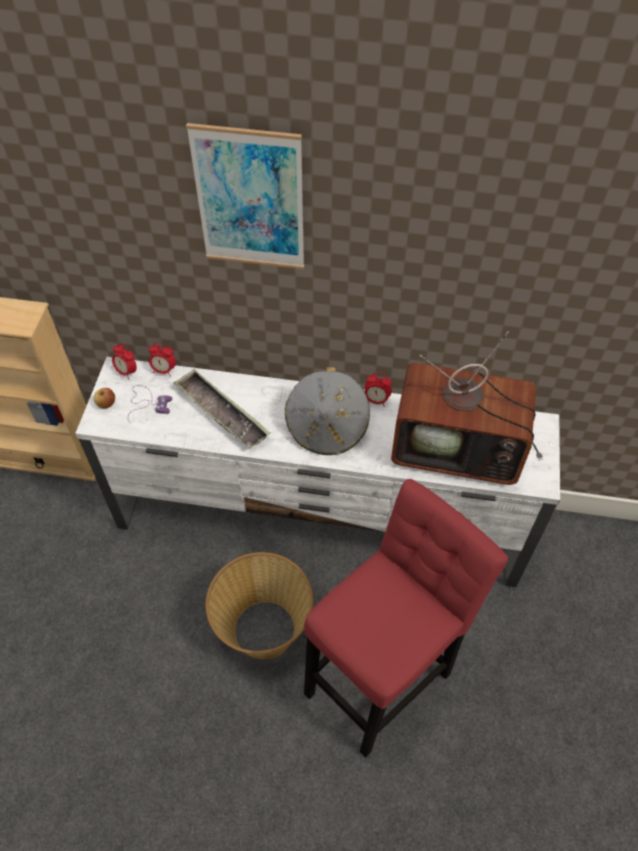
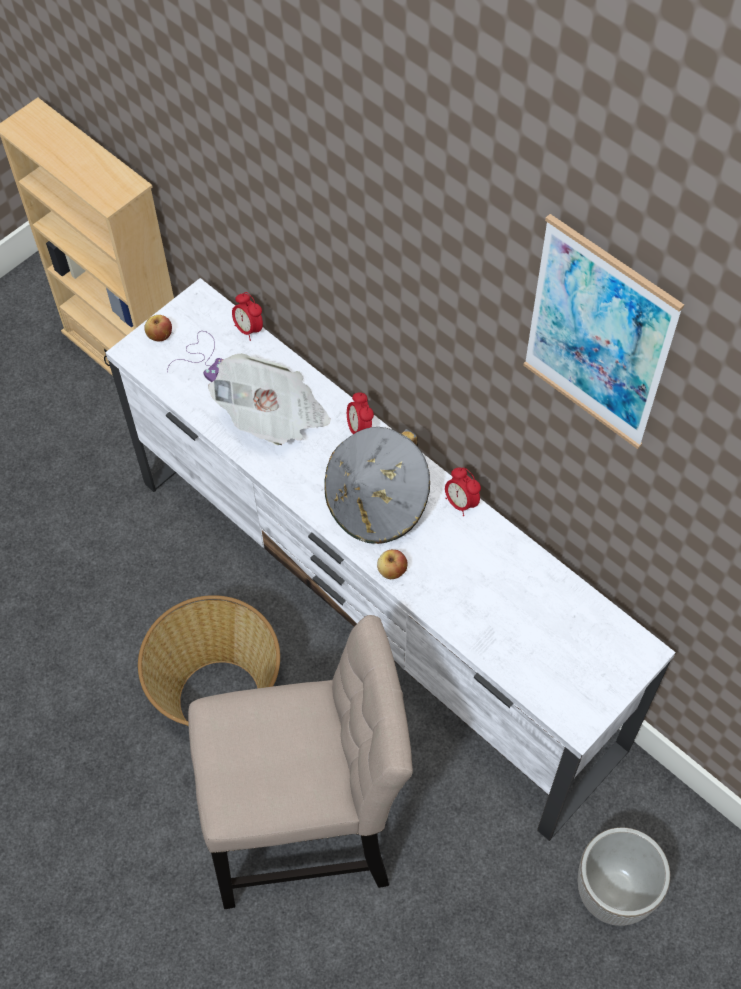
camera: 35 degrees right, 5 degrees up
(127, 372) = (207, 309): alarm clock -> alarm clock (359, 428)
(221, 413) = (273, 416): tray -> newspaper
(250, 200) = (356, 189): picture -> picture (598, 336)
(368, 461) = (392, 571): none -> apple
(383, 676) = (310, 836): red stool -> beige stool
(460, 448) = (513, 619): television -> none
(571, 592) = (614, 892): none -> planter

